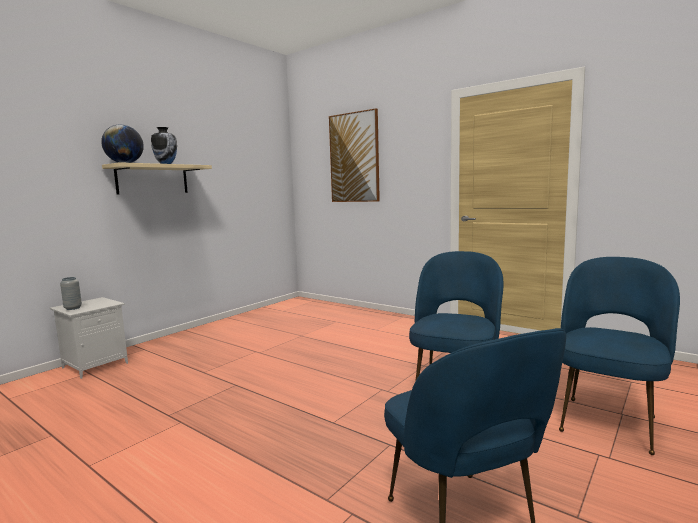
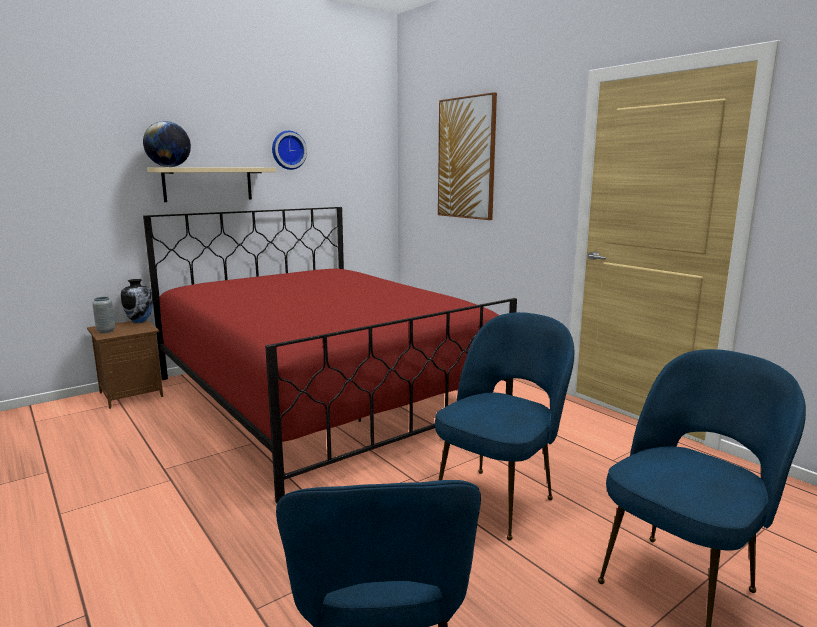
camera: 15 degrees right, 5 degrees up
(96, 365) = (132, 394): grey nightstand -> brown nightstand
(166, 164) = (219, 167): vase -> vase (140, 321)
(214, 153) = (288, 150): none -> wall clock
(270, 346) = (321, 396): none -> red bed

